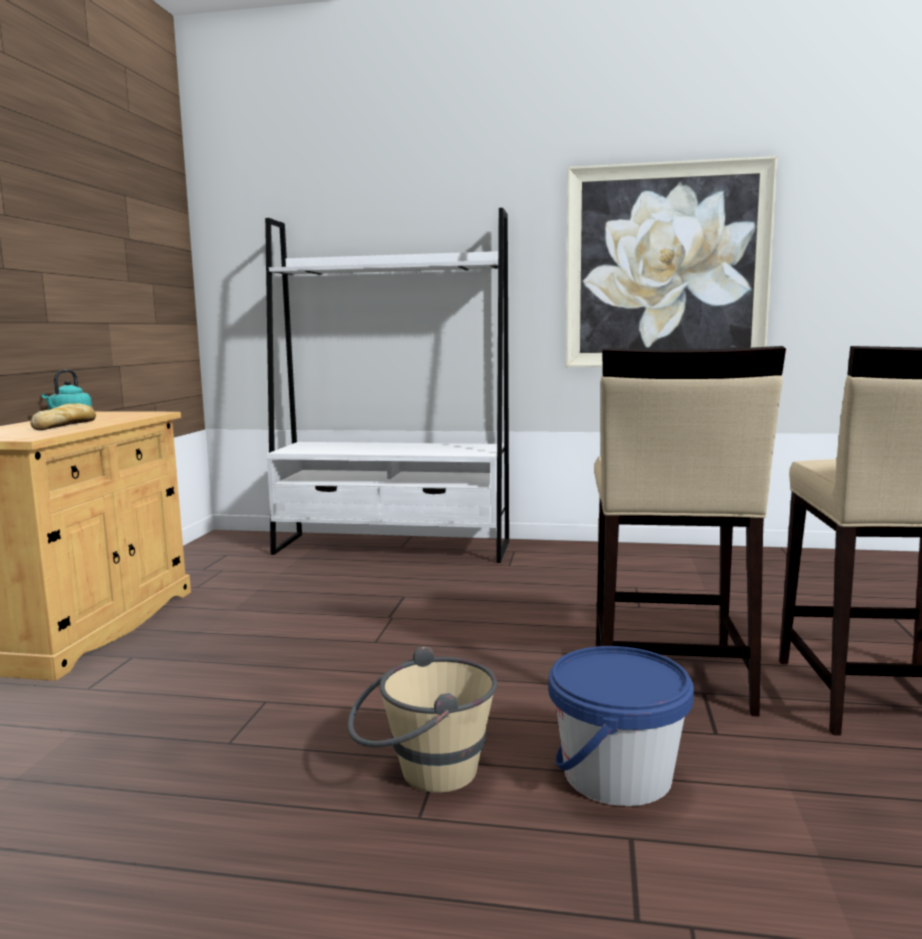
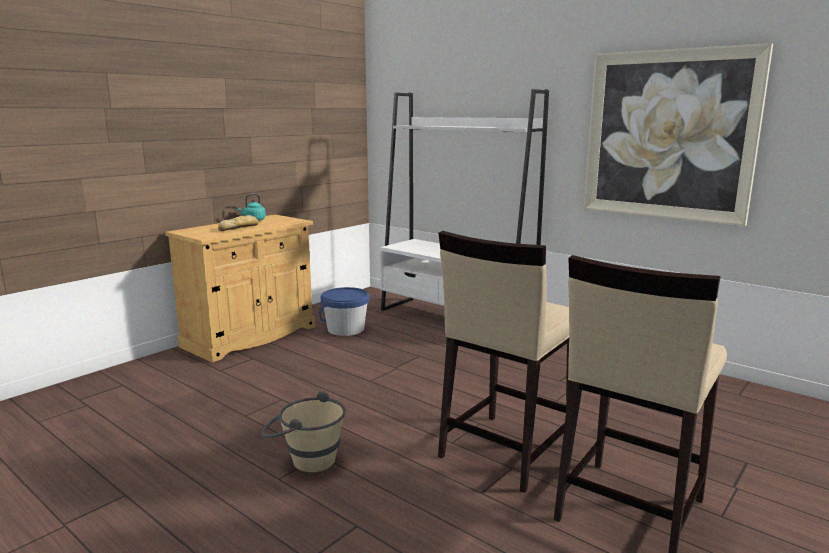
camera: 30 degrees right, 5 degrees up
(617, 774) = (394, 494): blue bucket -> blue bucket (346, 329)

